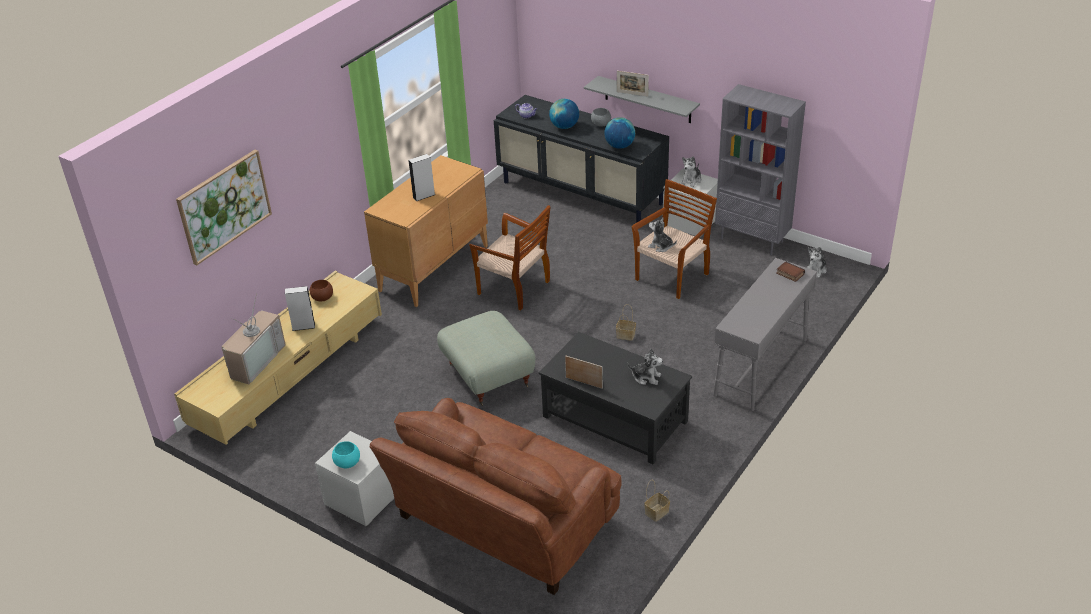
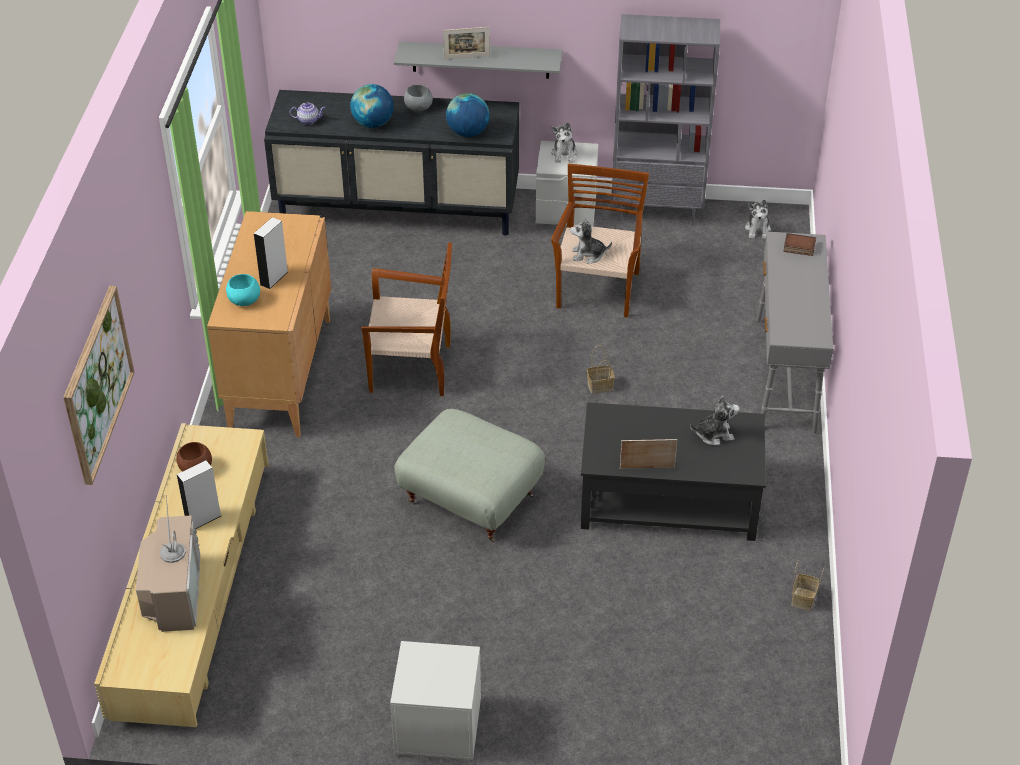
camera: 30 degrees left, 5 degrees up
(347, 462) = (433, 684): turquoise bowl -> turquoise bowl (244, 300)
(501, 524) = (636, 686): brown sofa -> none

